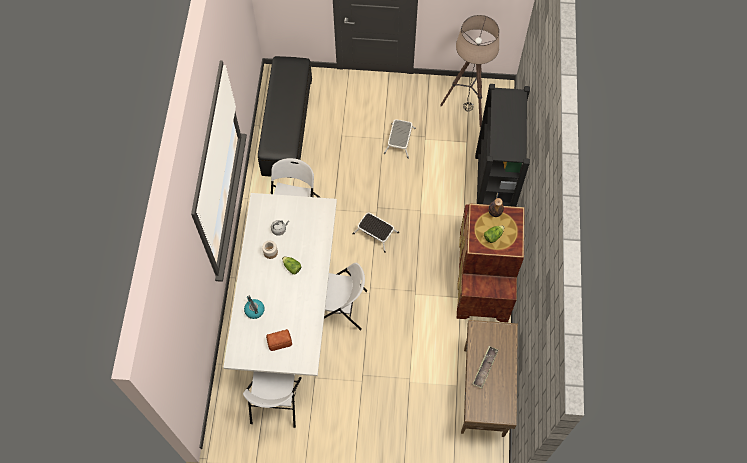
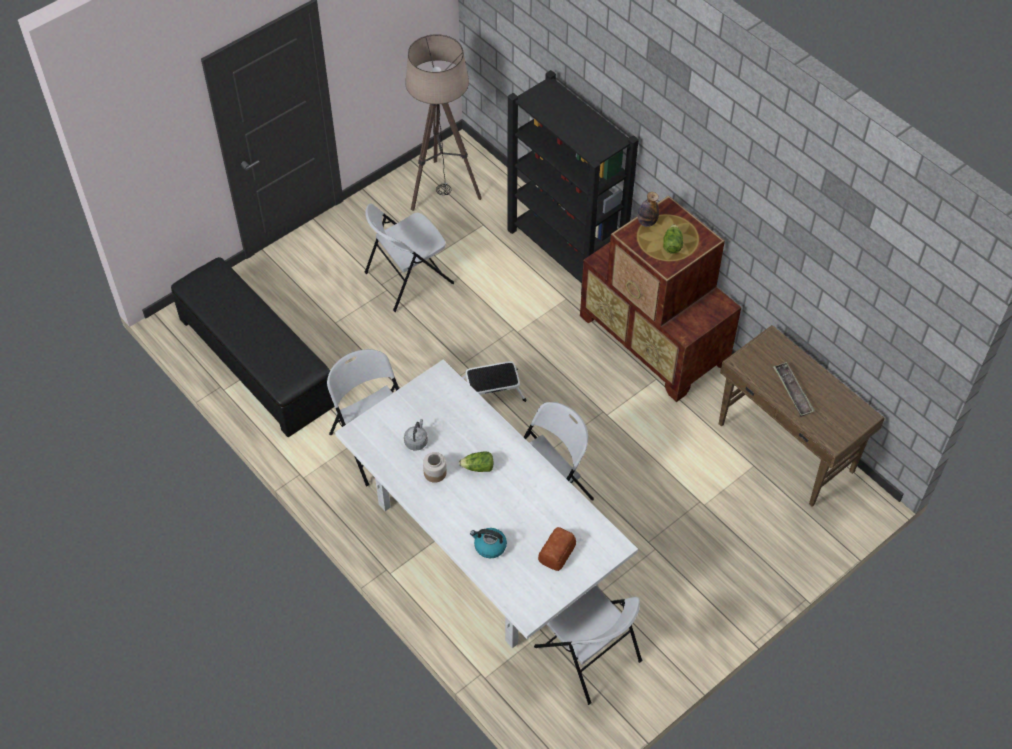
camera: 45 degrees left, 10 degrees down
(400, 140) = (408, 277): grey step ladder -> white chair

